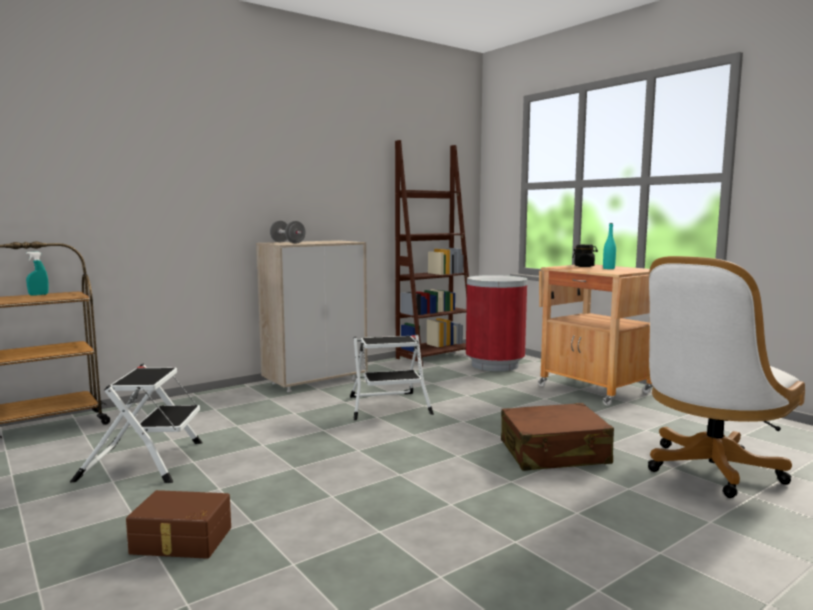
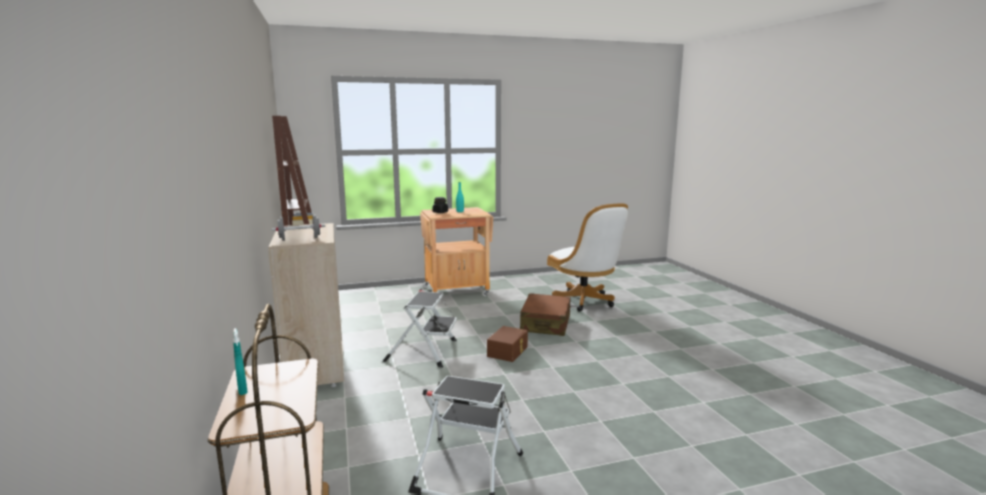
camera: 70 degrees left, 5 degrees up
(181, 541) = (621, 447): brown storage box -> brown storage box (508, 351)
(495, 365) = (368, 302): red trash can -> none

